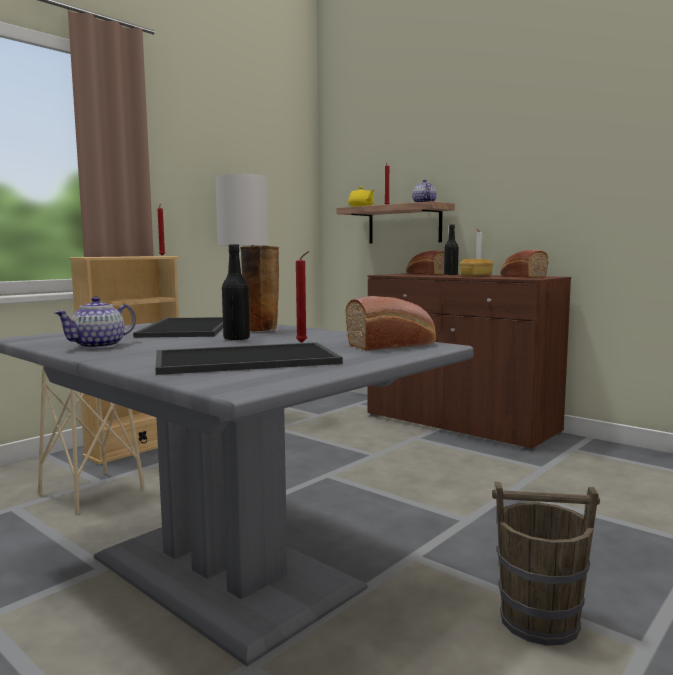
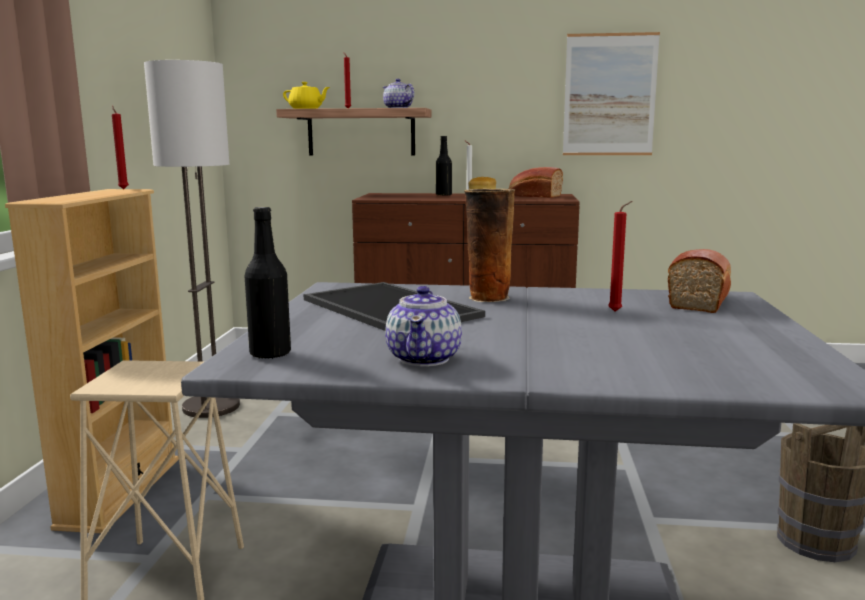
camera: 35 degrees left, 5 degrees up
(236, 339) = (528, 317): black bottle -> black bottle (270, 354)
(247, 359) = (676, 346): tray -> none
(425, 274) = (405, 194): bread -> none
(609, 181) = (609, 95): none -> picture

